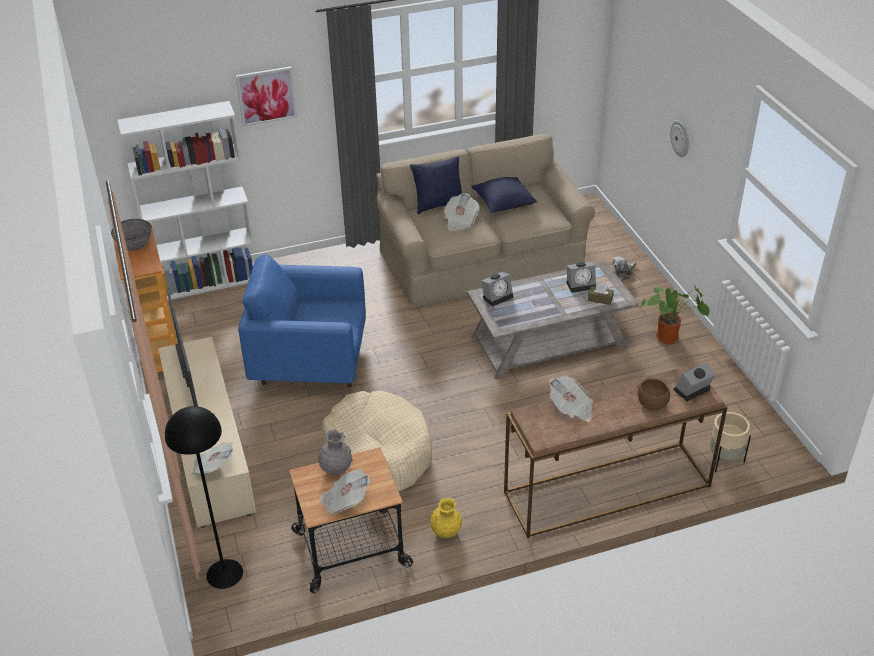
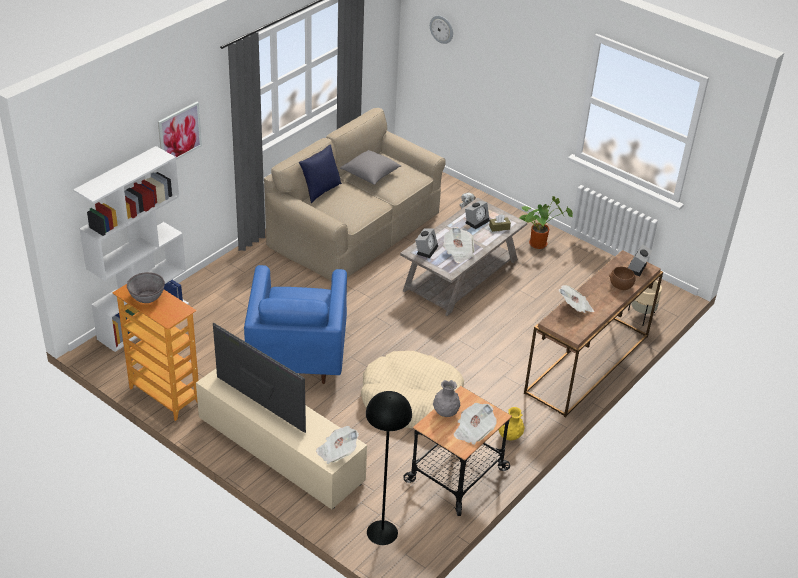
camera: 35 degrees left, 0 degrees up
(311, 363) = (297, 354): blue armchair -> blue armchair turned 60 degrees counterclockwise
(460, 221) = (351, 199): newspaper -> newspaper (458, 252)
(503, 204) = (370, 175): blue pillow -> grey pillow
(680, 138) = (508, 85): wall clock -> wall clock (442, 29)

